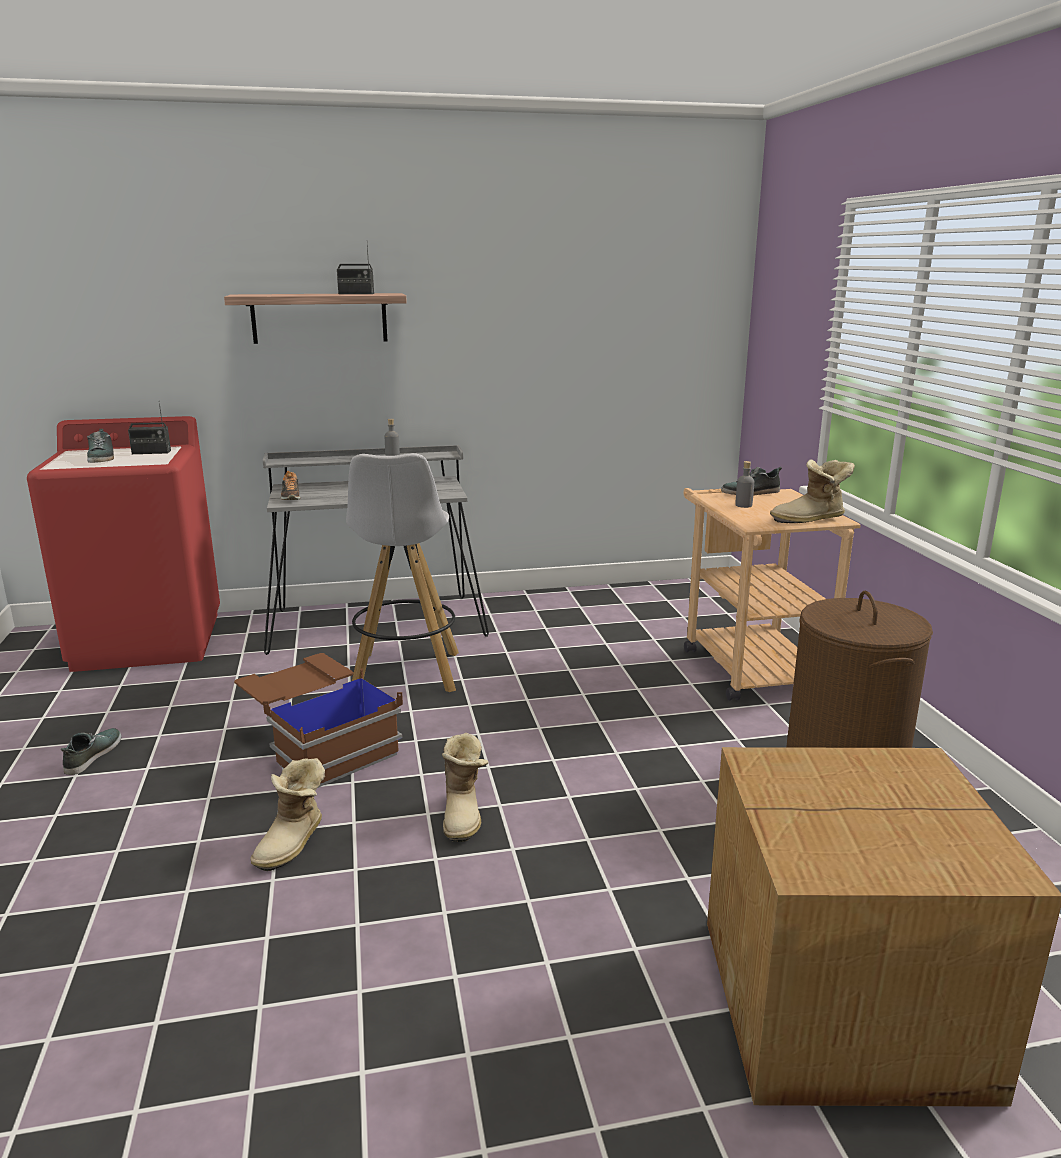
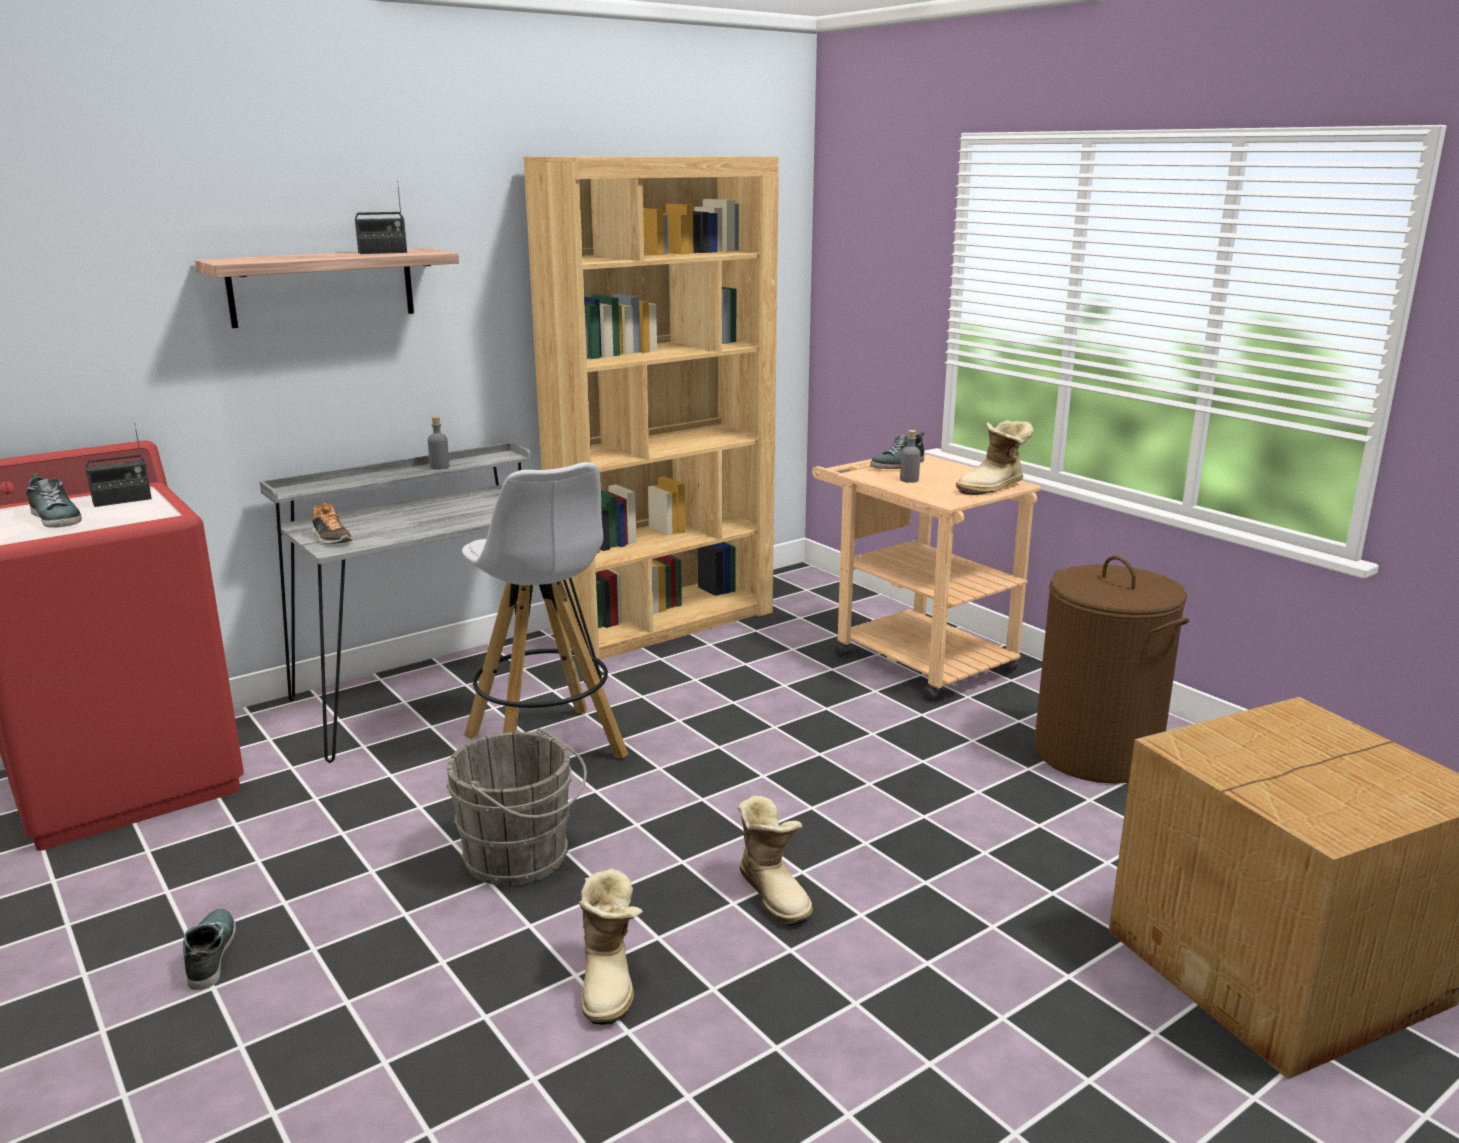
camera: 25 degrees left, 0 degrees up
(319, 744) = (522, 858): brown storage box -> grey bucket
(574, 602) = (664, 621): none -> brown bookcase

